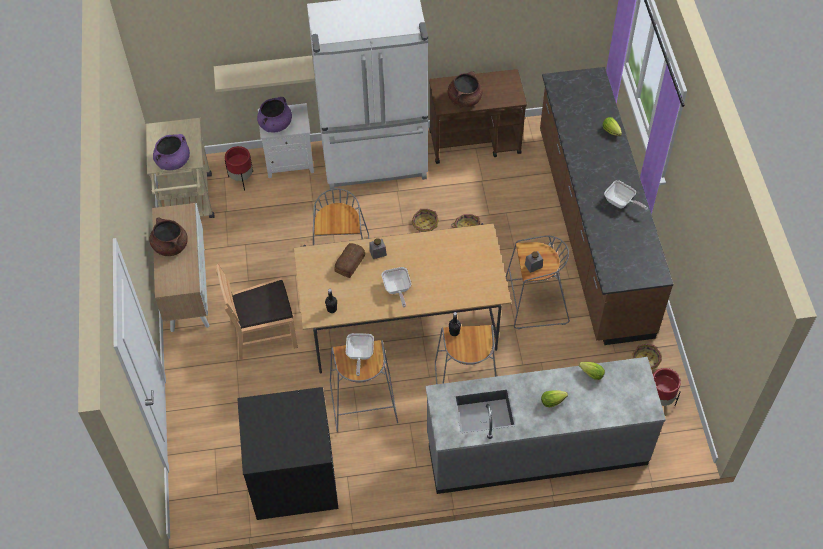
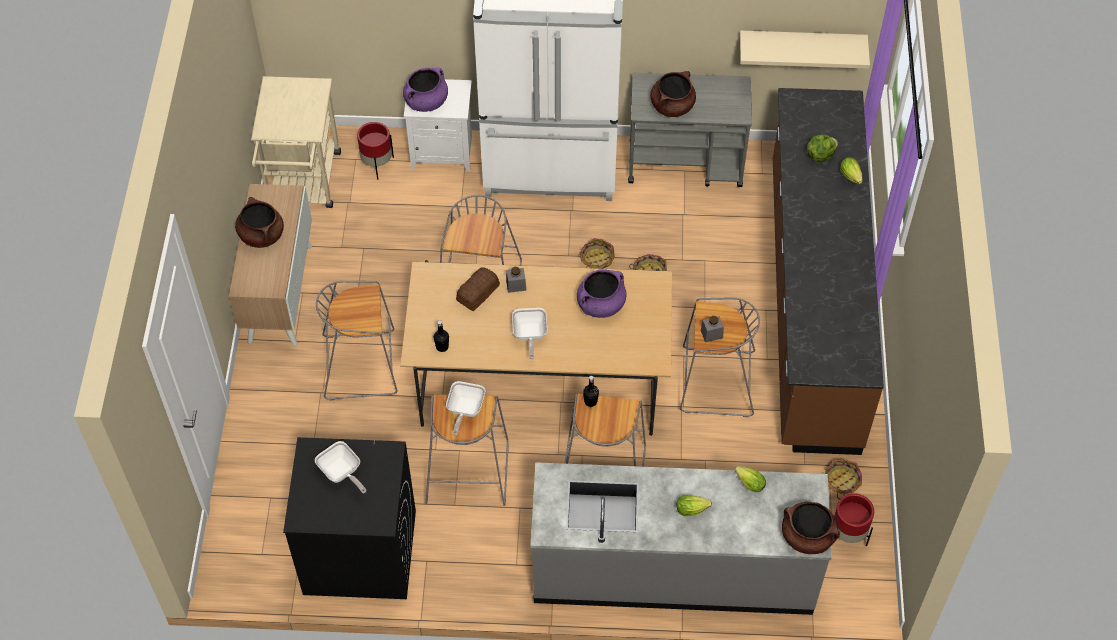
camera: 10 degrees right, 0 degrees up
(173, 162) = (286, 130): purple cooking pot -> purple cooking pot (601, 305)
(263, 333) = (362, 364): brown chair -> grey stool
(264, 69) = (420, 29): beige shelf -> beige shelf (802, 43)
(475, 142) = (686, 163): brown cart -> grey cart
(585, 119) = (820, 155): none -> lettuce
(621, 203) = (840, 271): frying pan -> frying pan (342, 473)
(644, 406) = (808, 536): none -> brown cooking pot

